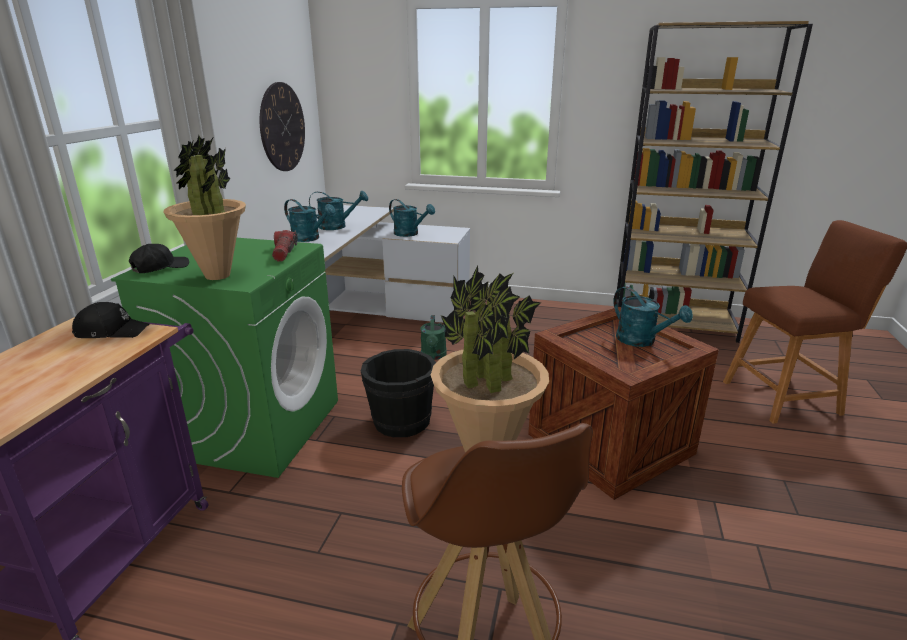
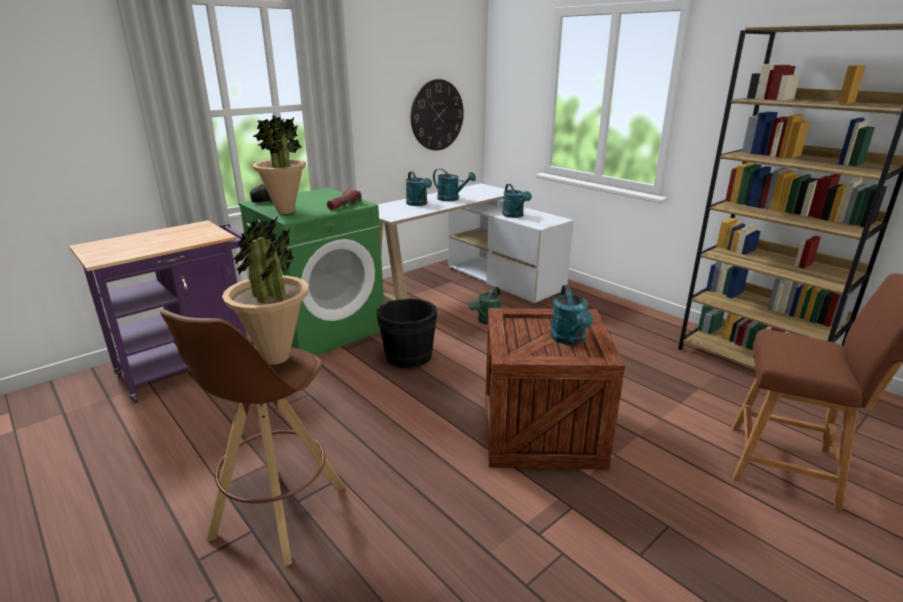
camera: 35 degrees right, 0 degrees up
(111, 331) = (207, 231): black cap -> none

